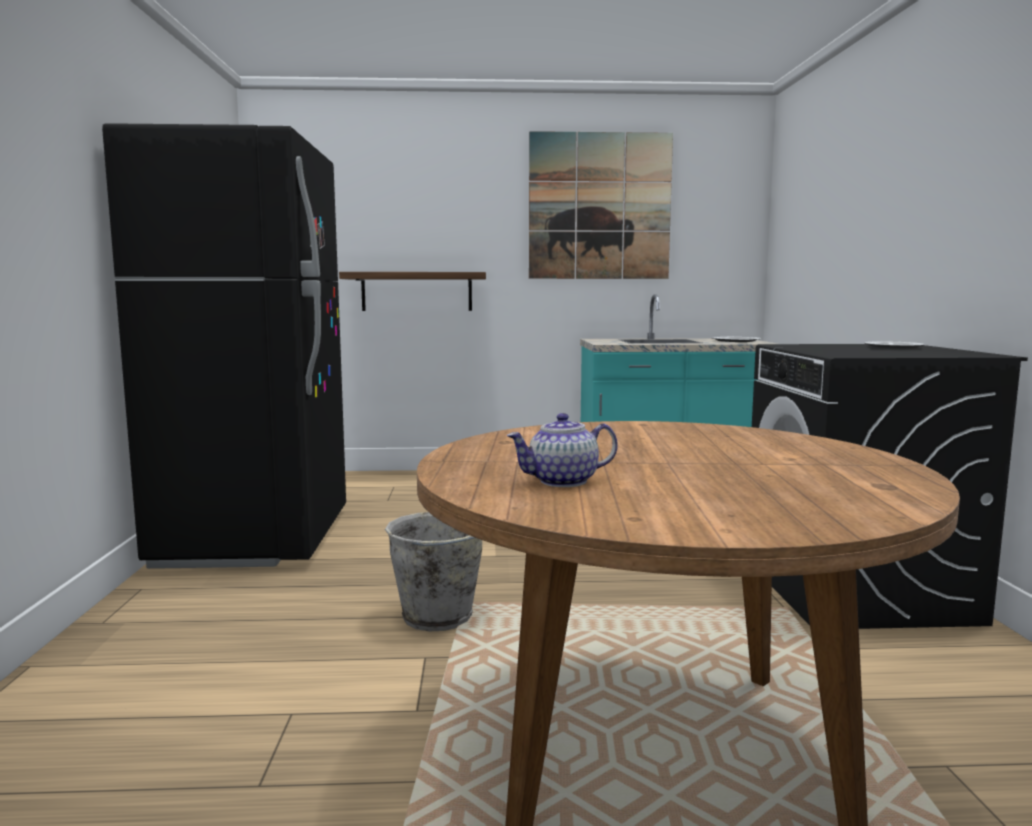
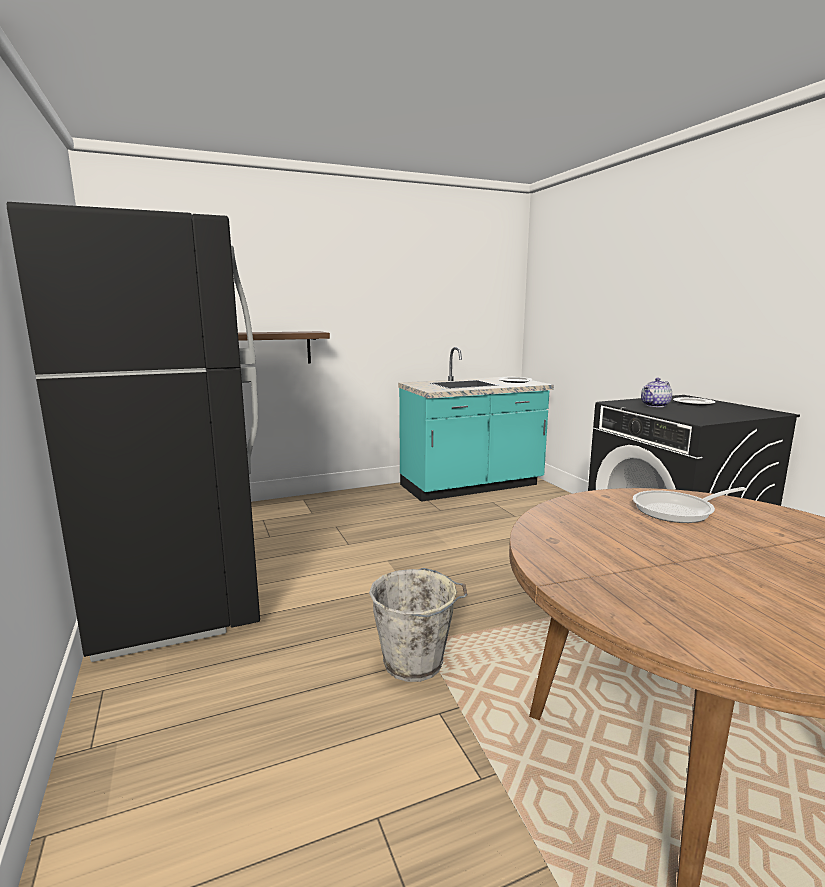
camera: 20 degrees left, 5 degrees up
(562, 481) = (702, 602): teapot -> teapot (655, 405)
(599, 206) = (409, 276): picture -> none
(705, 438) = (679, 511): none -> frying pan

